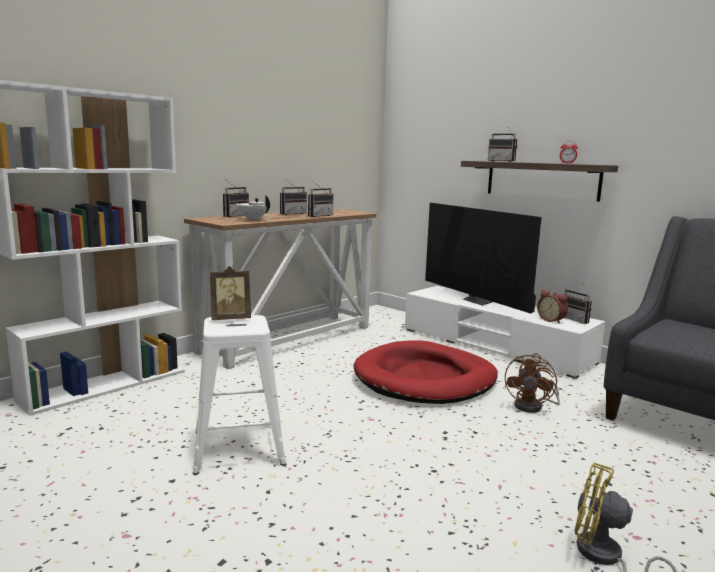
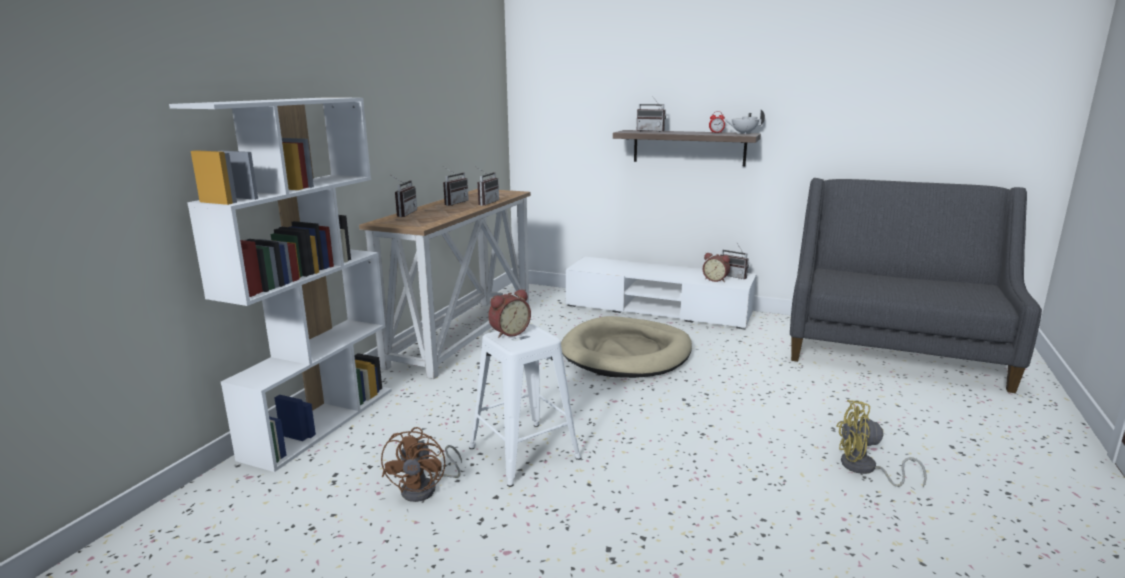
camera: 20 degrees left, 5 degrees up
(230, 319) = (509, 332): picture frame -> alarm clock
(253, 219) = (434, 217): white teapot -> white teapot (743, 133)
(425, 378) = (626, 353): red dog bed -> beige dog bed
(479, 301) = (638, 268): television -> none
(533, 406) = (732, 361): brown fan -> brown fan (426, 489)

